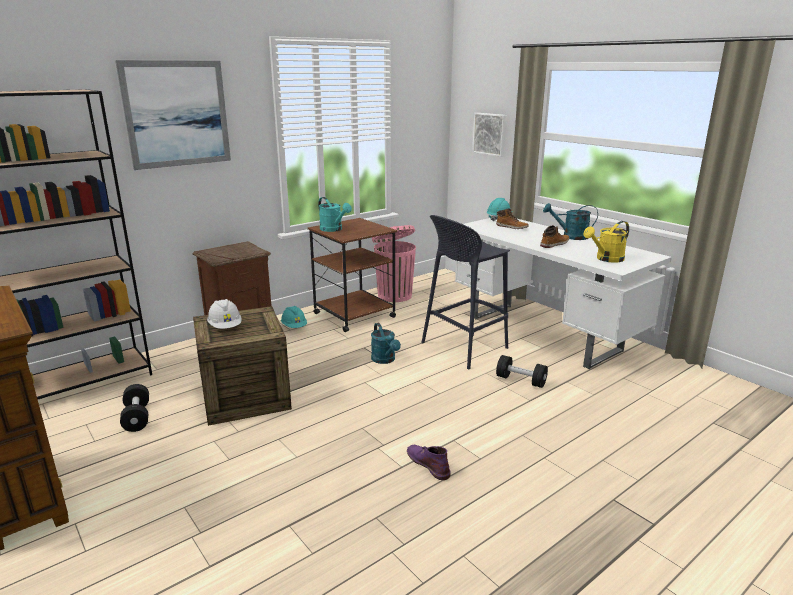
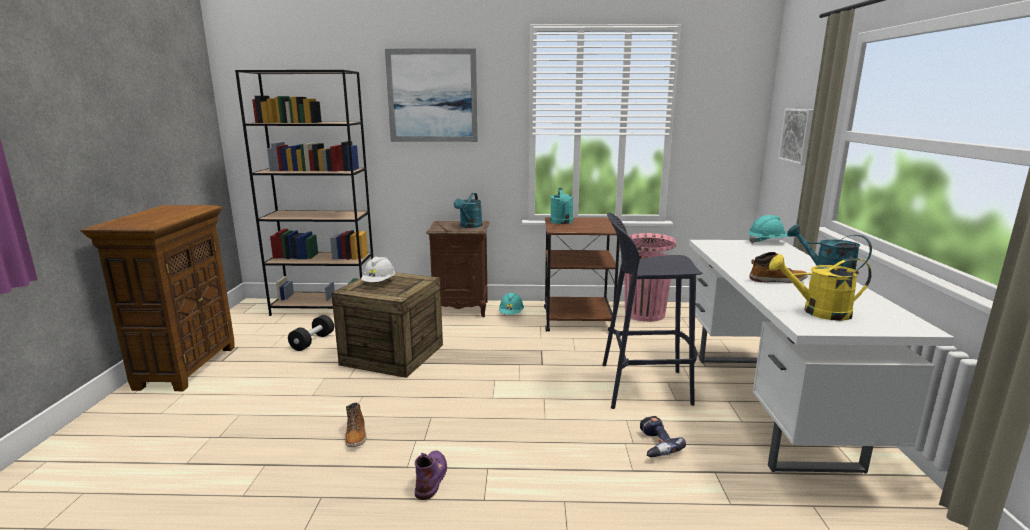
camera: 40 degrees right, 5 degrees down
(385, 360) = (542, 368): turquoise watering can -> turquoise watering can (469, 226)
(512, 227) = (762, 253): boot -> boot (356, 435)
(520, 380) = (654, 445): black dumbbell -> power drill

